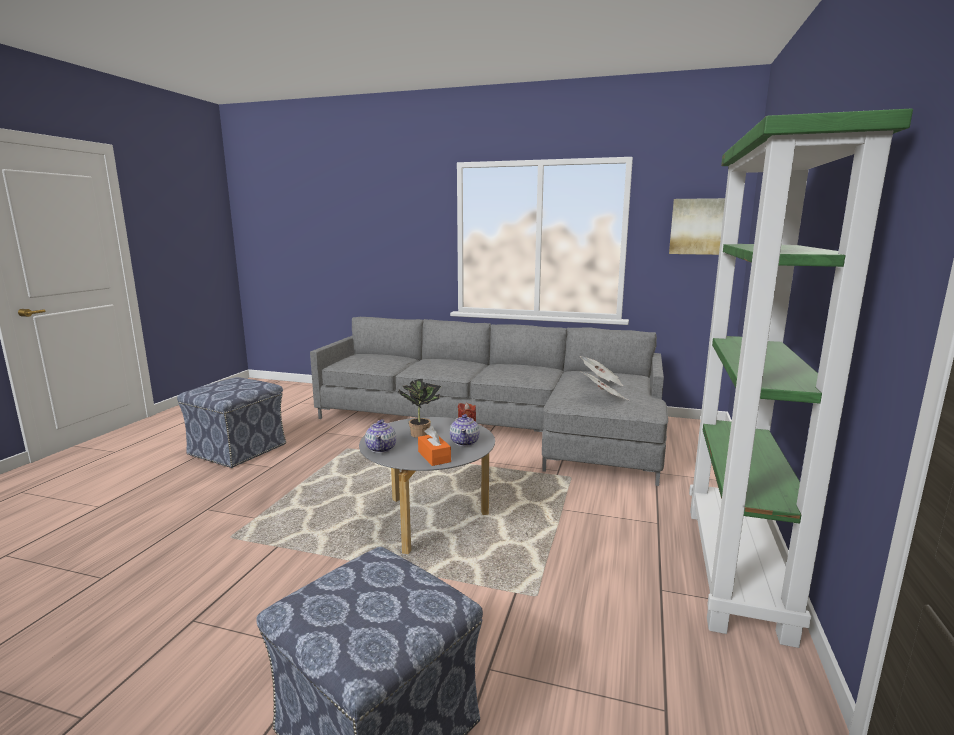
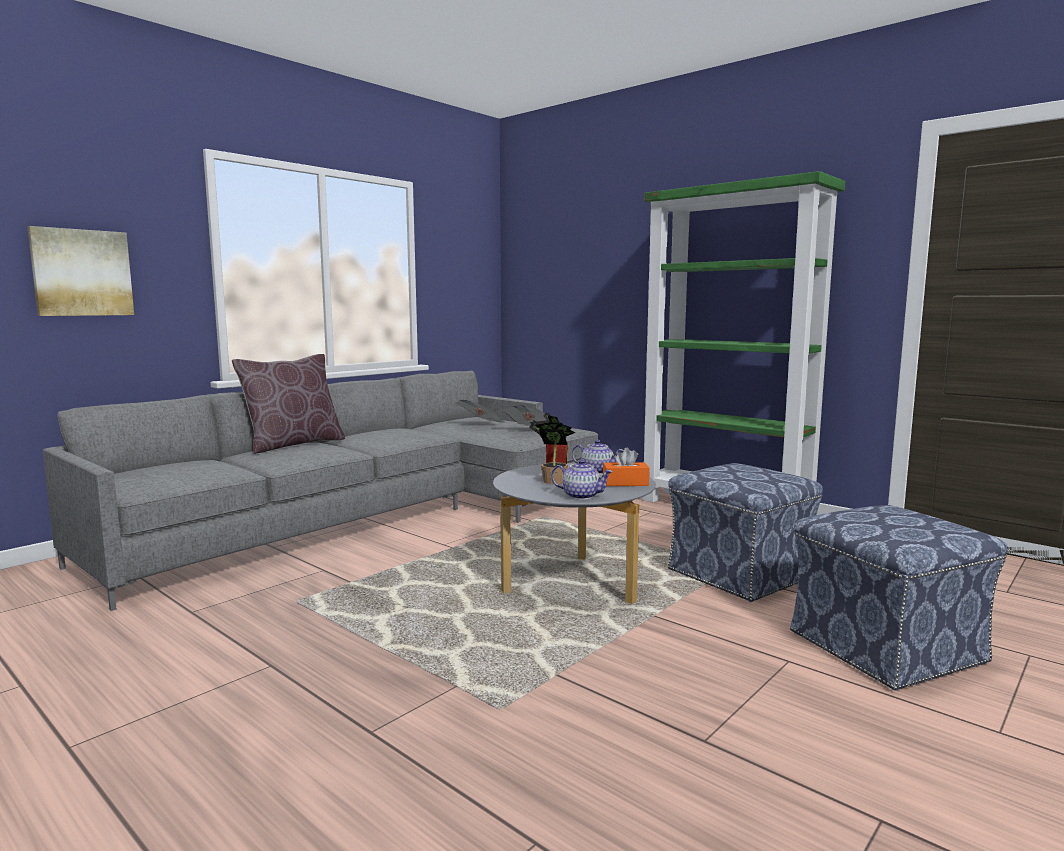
camera: 65 degrees left, 5 degrees down
(238, 449) = (122, 695): ottoman -> ottoman (738, 573)
(459, 360) = (293, 444): none -> brown pillow
(699, 226) = (469, 262): picture -> picture (82, 273)

